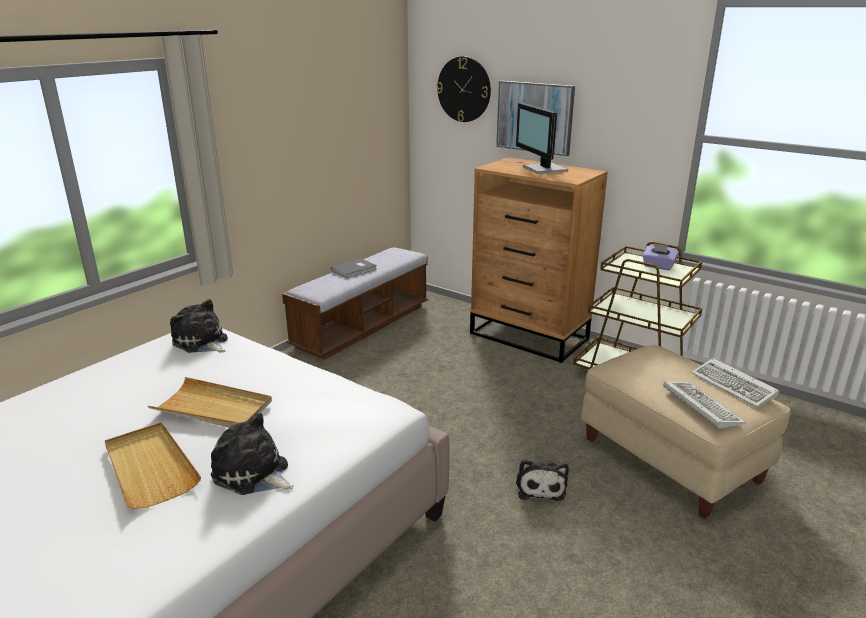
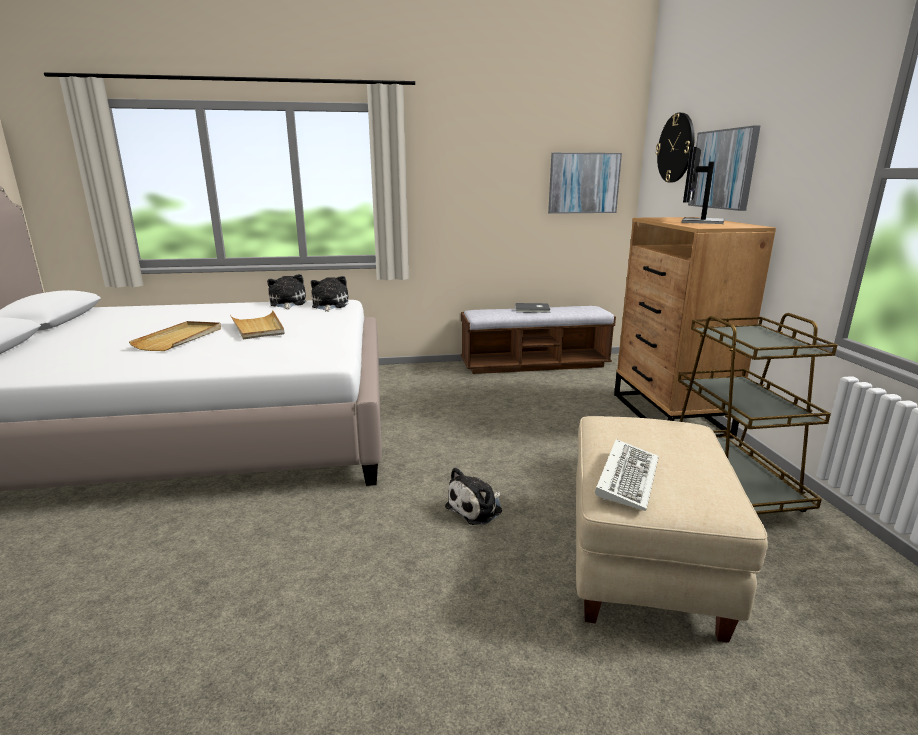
camera: 45 degrees right, 5 degrees down
(253, 474) = (202, 356): plush toy -> plush toy (287, 303)
(370, 125) = (583, 183): none -> picture
(658, 266) = (772, 340): purple tissue box -> none
(735, 386) = (716, 483): keyboard -> none

